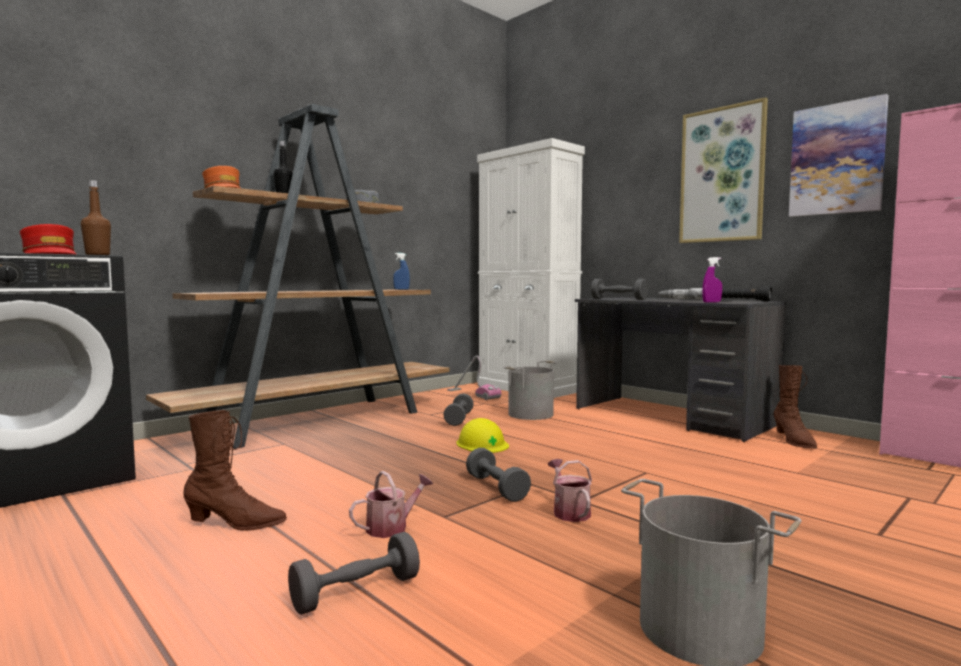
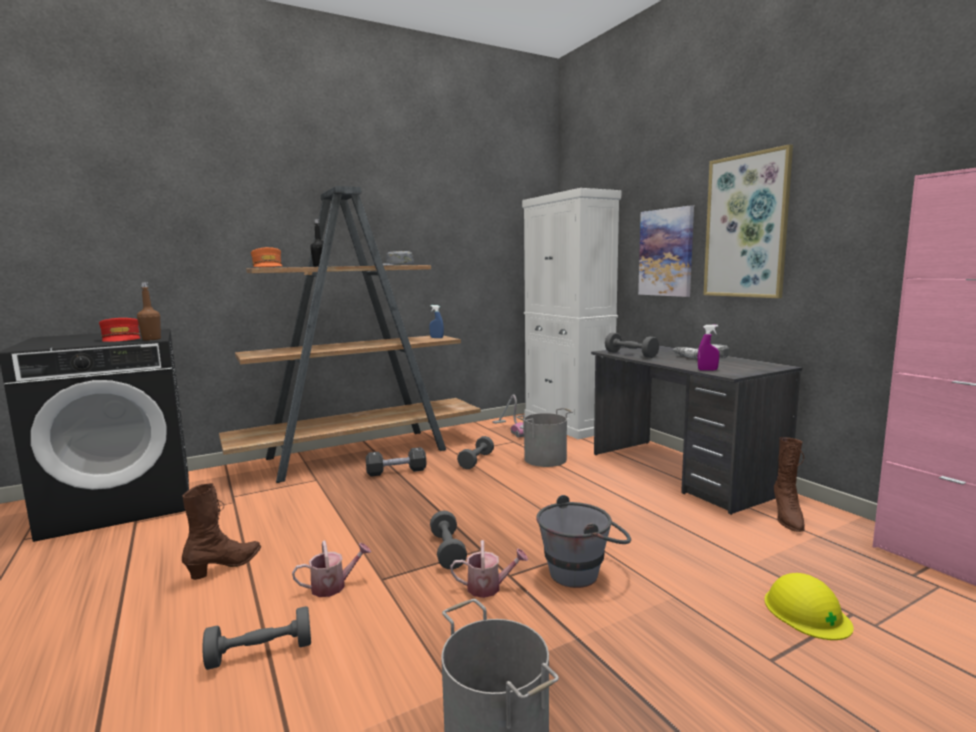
camera: 15 degrees right, 5 degrees up
(235, 524) = (226, 566): brown boot -> brown boot turned 75 degrees counterclockwise
(376, 432) = (396, 472): none -> black dumbbell
(482, 444) = (474, 494): yellow hard hat -> yellow hard hat (806, 612)
(569, 511) = (489, 587): watering can -> watering can turned 90 degrees clockwise
(652, 491) = (583, 572): none -> grey bucket
(743, 301) = (752, 365): black flashlight -> none
(836, 159) = (861, 216): picture -> picture (666, 252)

